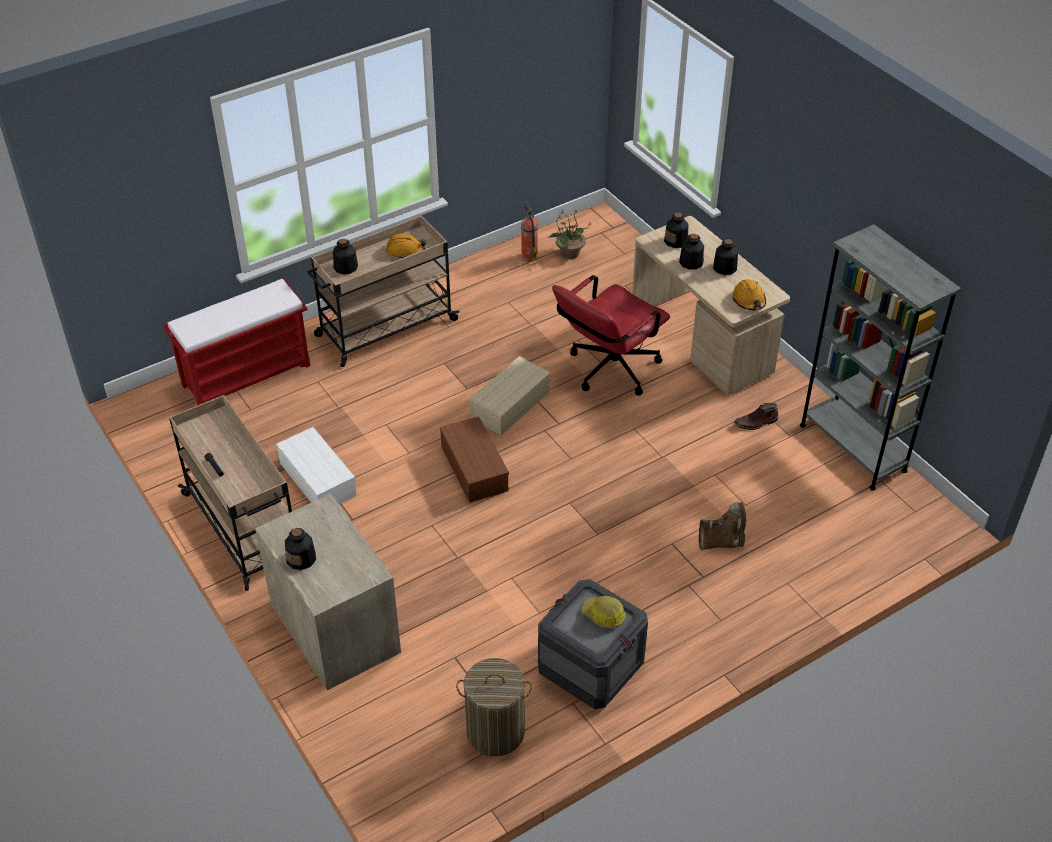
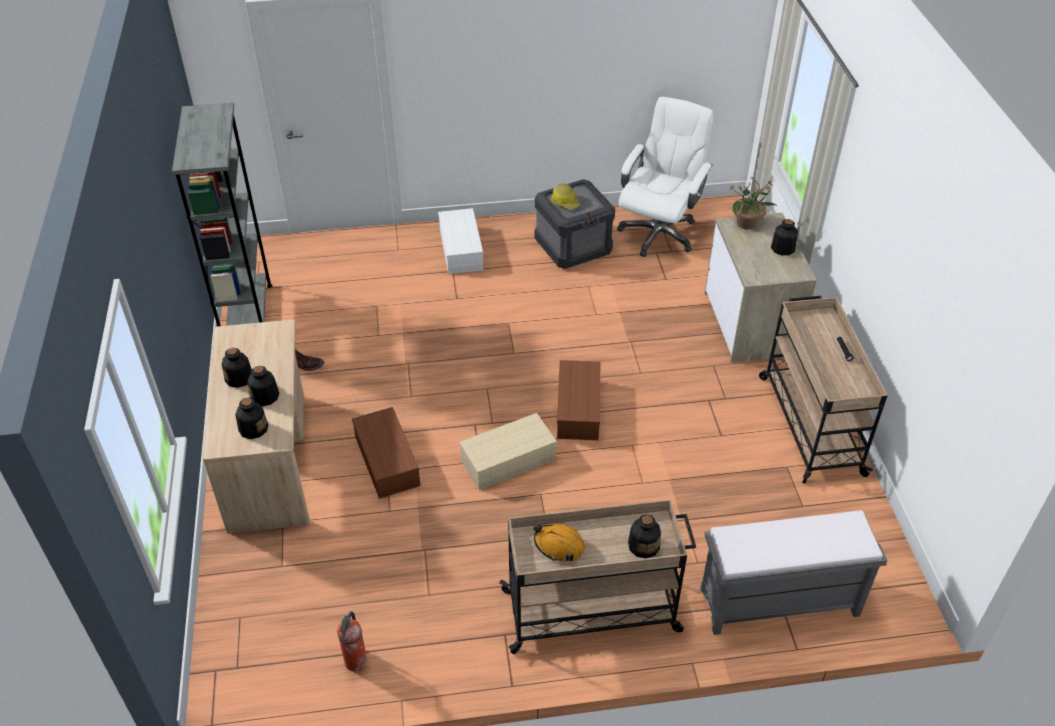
camera: 155 degrees left, 0 degrees up
(247, 374) = (777, 603): red bench -> grey bench
(316, 479) = (731, 449): white storage box -> white storage box (462, 250)
(495, 732) = (658, 233): laundry basket -> white office chair
(569, 253) = (303, 646): potted plant -> potted plant (747, 223)
(608, 371) = (388, 462): red office chair -> brown storage box
(722, 541) = (418, 287): brown boot -> none
(749, 300) = (255, 336): orange hard hat -> none

